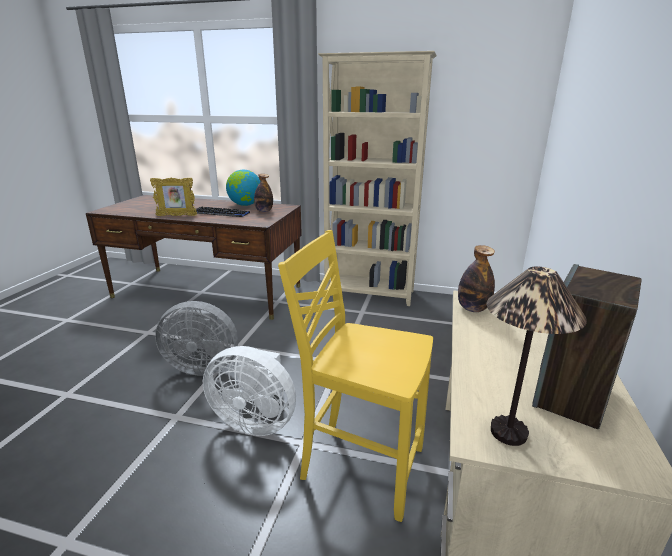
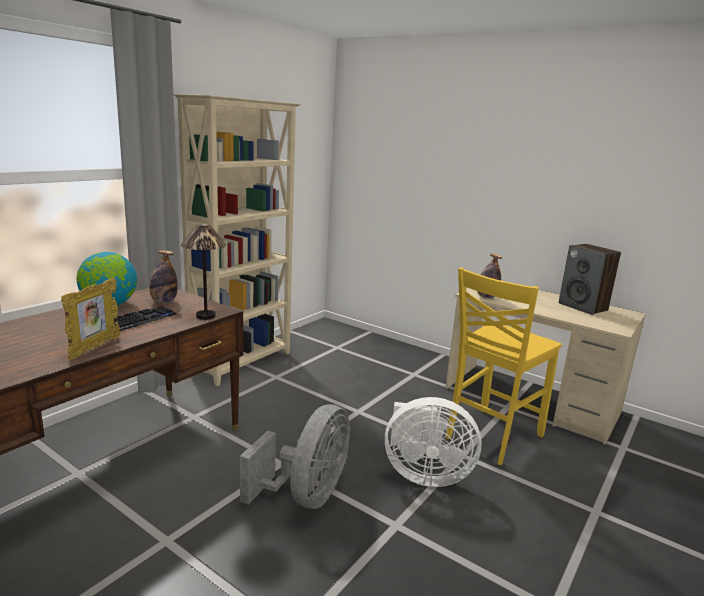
camera: 70 degrees left, 5 degrees down
(255, 420) = (424, 474): white fan -> white fan turned 60 degrees clockwise
(509, 433) = (612, 323): table lamp -> table lamp (206, 316)

